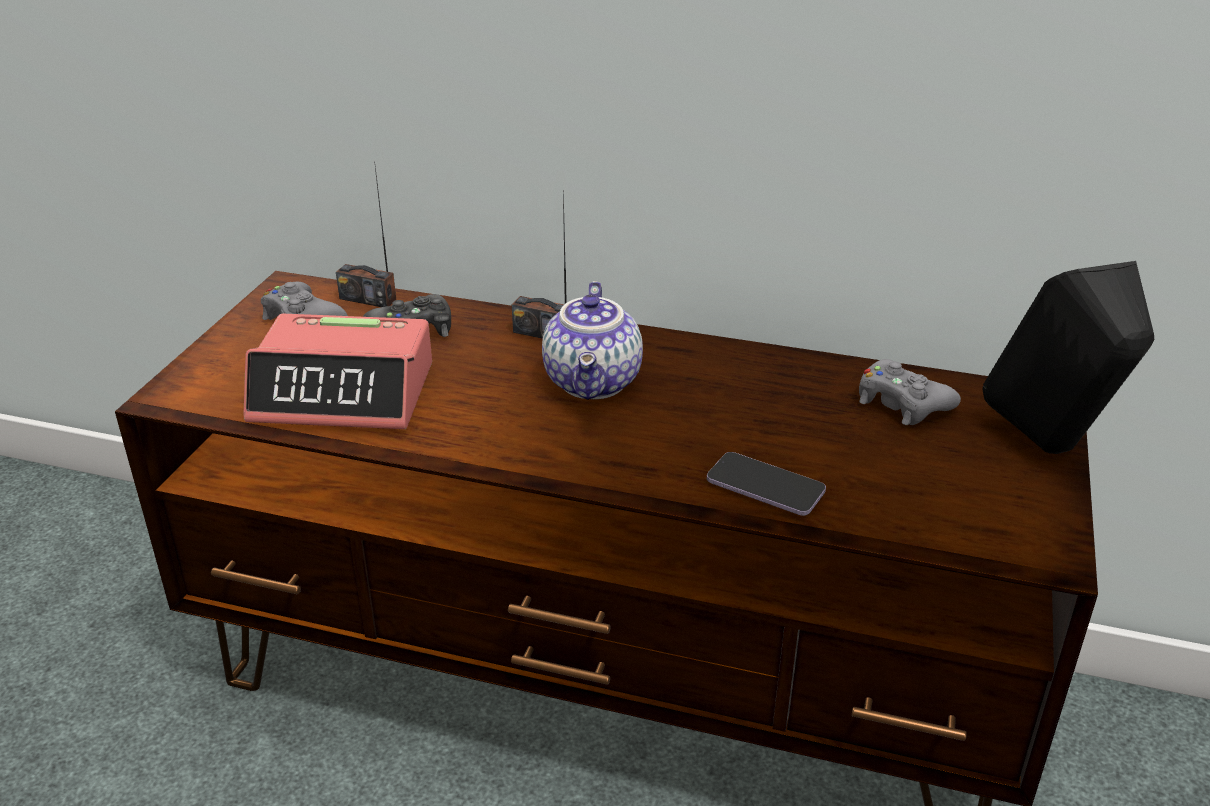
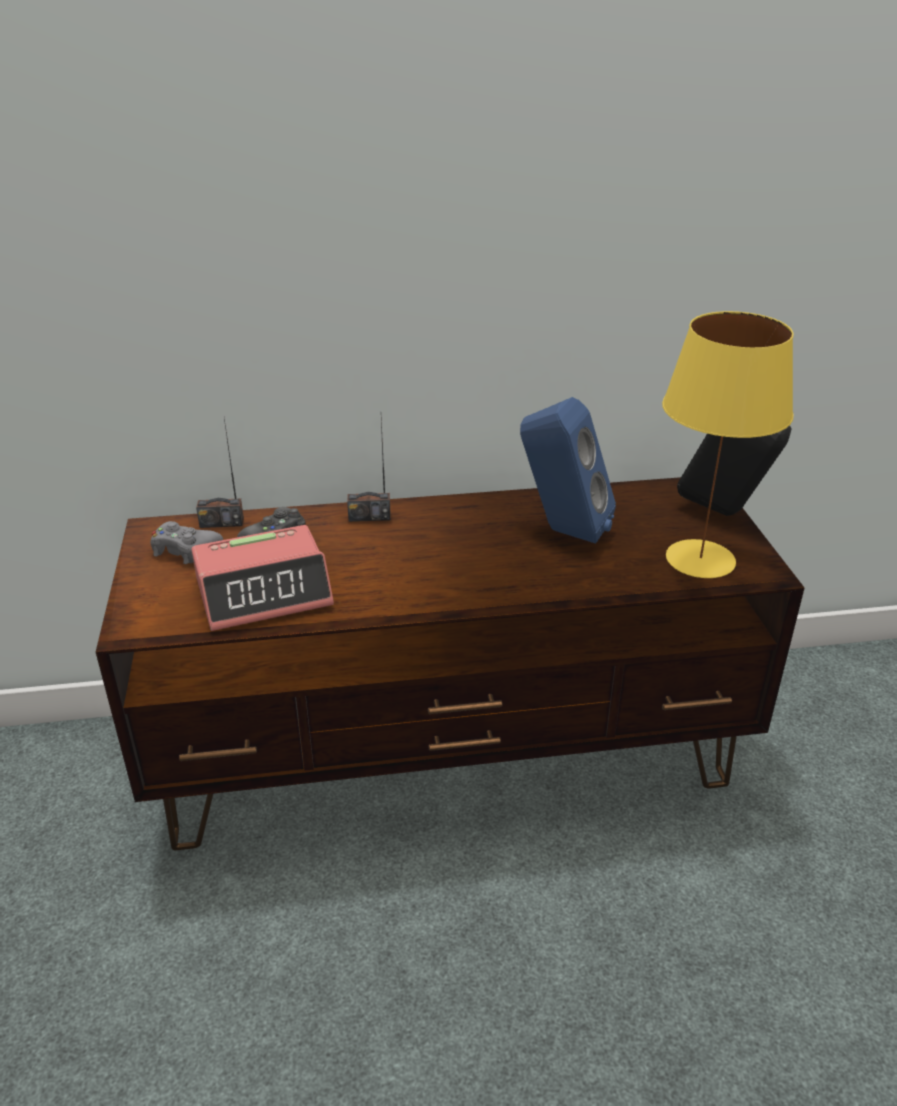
camera: 25 degrees left, 0 degrees up
(595, 383) = (432, 541): teapot -> none
(765, 487) = (588, 578): phone -> none
(779, 413) = (562, 531): none -> blue speaker
(902, 403) = (626, 507): grey game controller -> none
(954, 505) = (699, 559): none -> yellow table lamp

